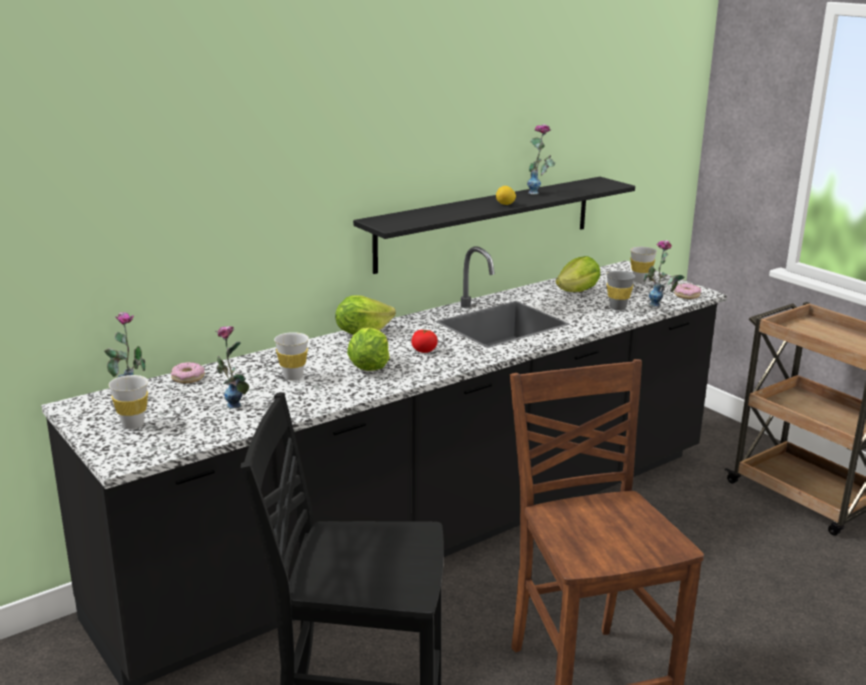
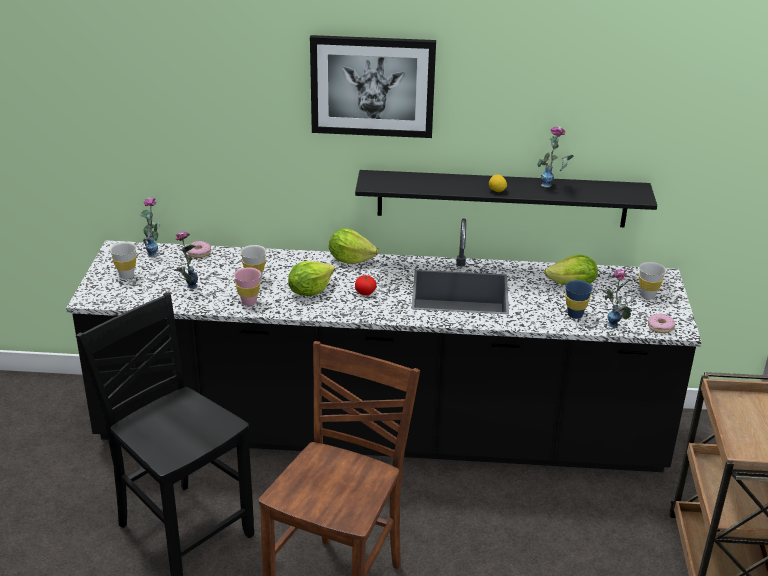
camera: 40 degrees right, 10 degrees up
(324, 396) = (249, 302): none -> pink cup
(363, 110) = (372, 86): none -> picture
(617, 308) = (575, 315): grey cup -> blue cup

